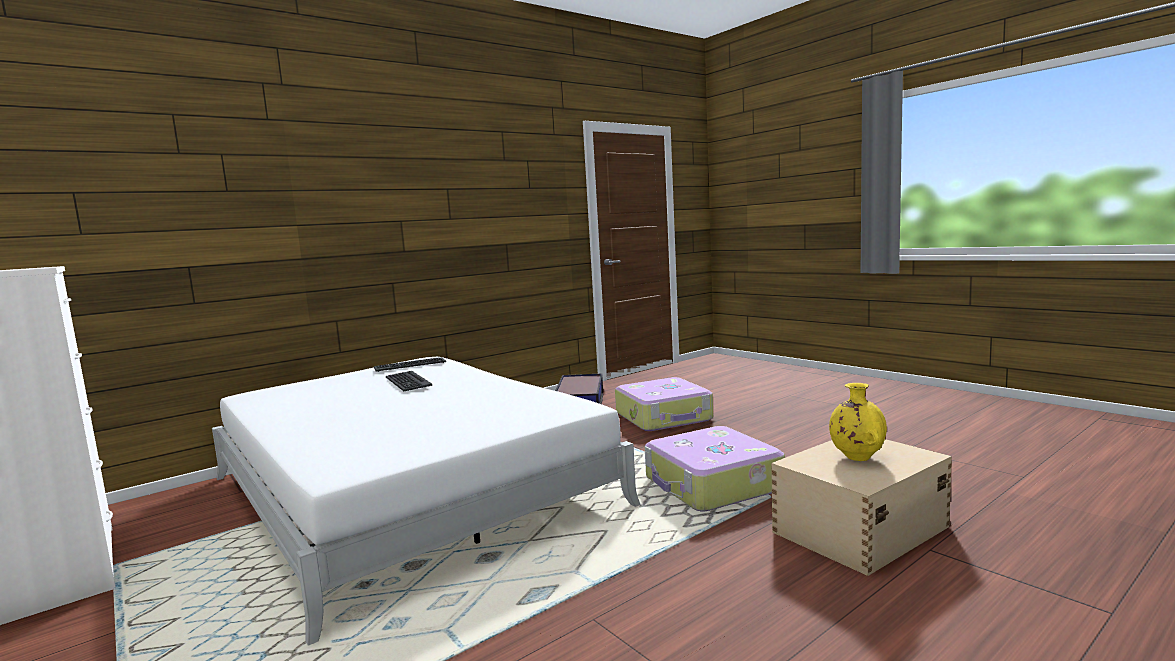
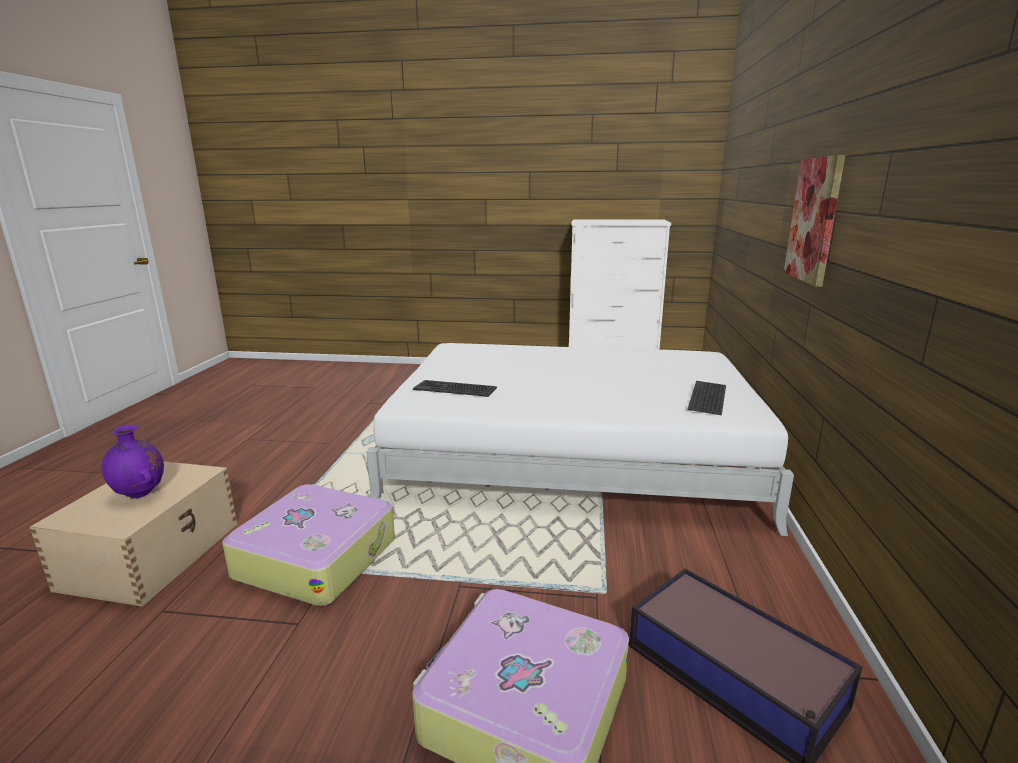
camera: 135 degrees right, 10 degrees up
(377, 229) = (814, 220): none -> picture
(407, 381) = (622, 384): keyboard -> keyboard (455, 389)
(856, 457) = (140, 494): yellow vase -> purple vase

